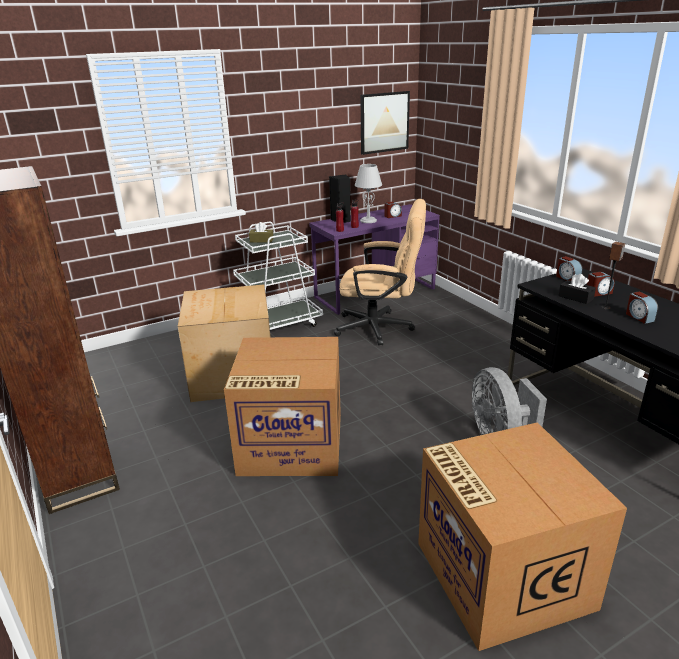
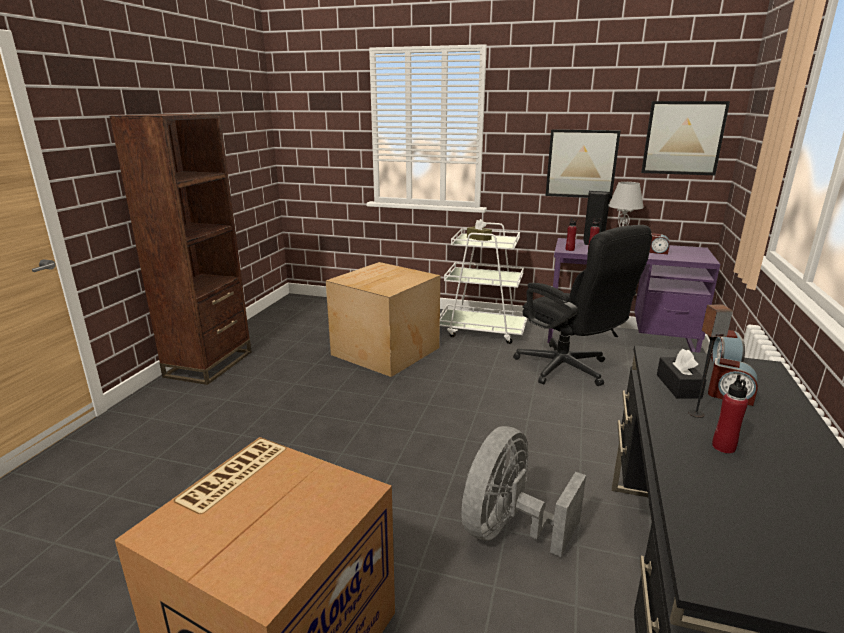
camera: 45 degrees right, 5 degrees down
(290, 444) = (334, 417): cardboard box -> none
(317, 154) = (581, 164): none -> picture
(381, 328) = (569, 370): beige office chair -> black office chair
(639, 317) = (723, 447): alarm clock -> red bottle

